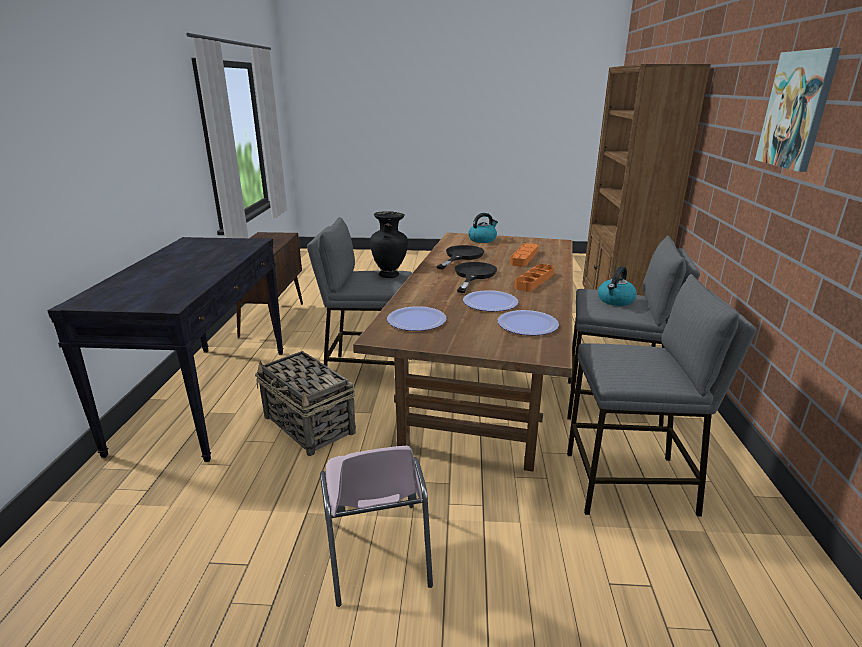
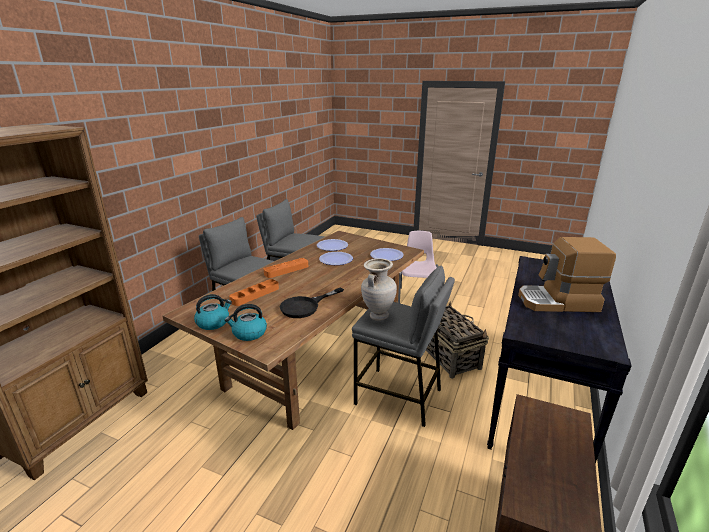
camera: 160 degrees left, 0 degrees up
(192, 263) = (558, 302): none -> coffee machine
(390, 275) = (378, 316): black vase -> beige vase
(473, 275) = (321, 281): black frying pan -> none
(615, 301) = (248, 265): kettle -> kettle (213, 322)
(797, 110) = (172, 139): picture -> none

